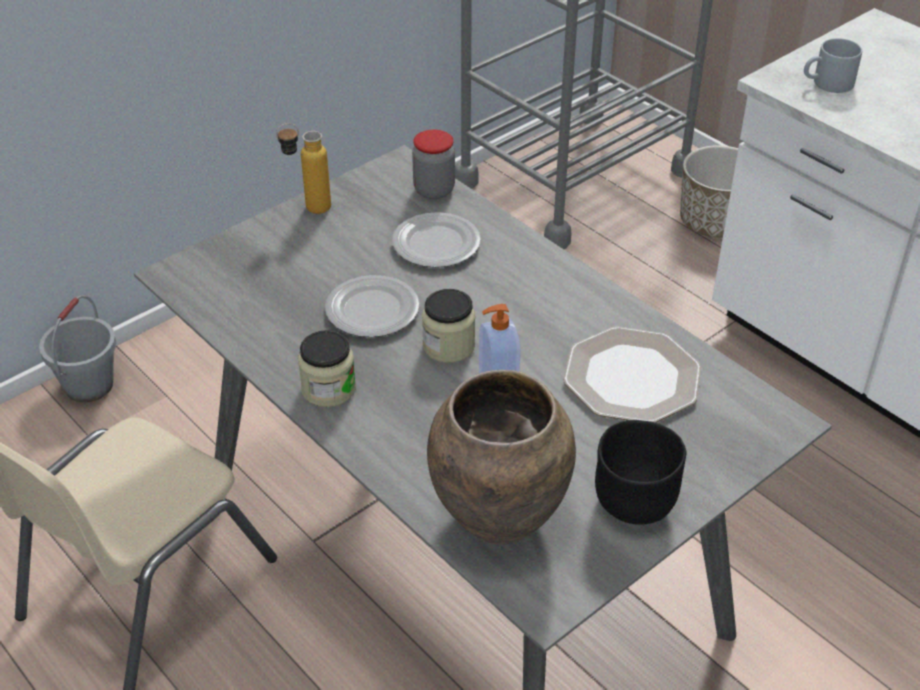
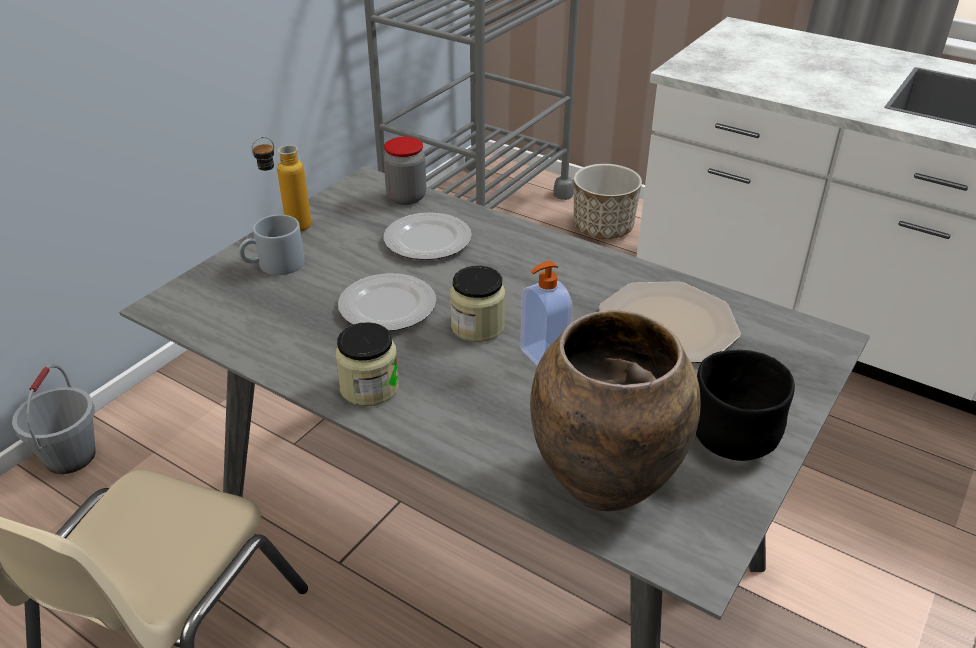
camera: 15 degrees left, 5 degrees down
(827, 84) = (724, 67): grey mug -> grey mug (274, 265)

